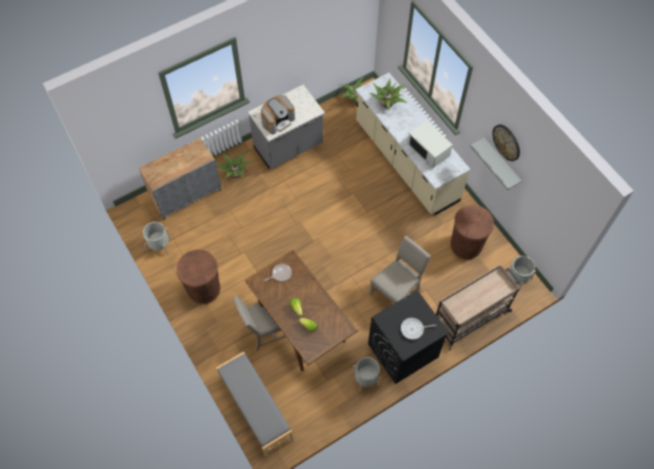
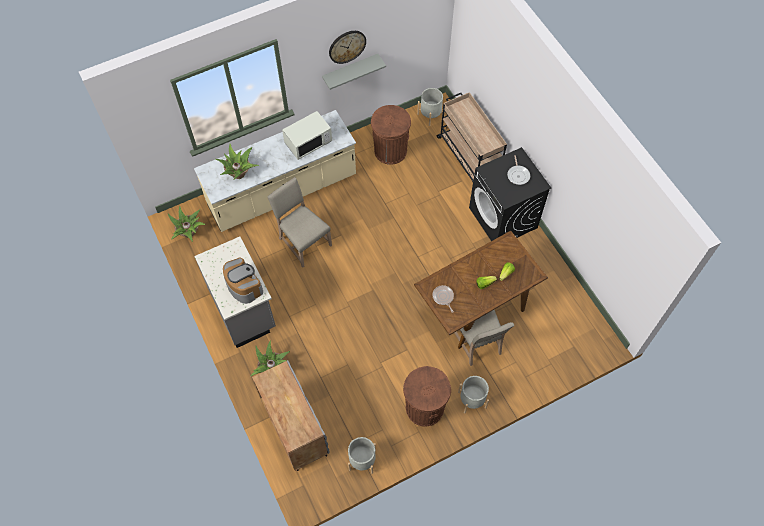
camera: 85 degrees left, 0 degrees up
(255, 409) = (565, 357): grey bench -> none
(366, 378) = (532, 252): grey planter -> grey planter (472, 400)
(396, 292) = (439, 216): beige chair -> beige chair (303, 241)

